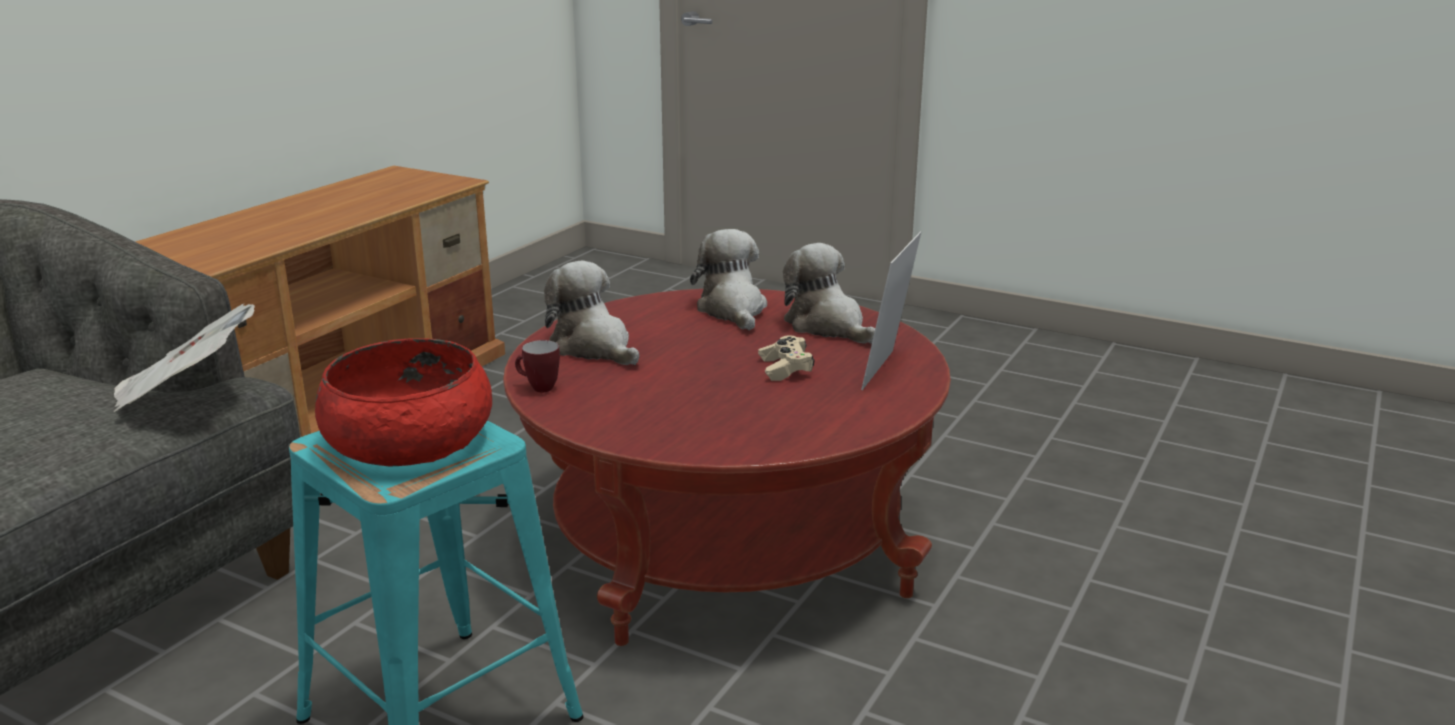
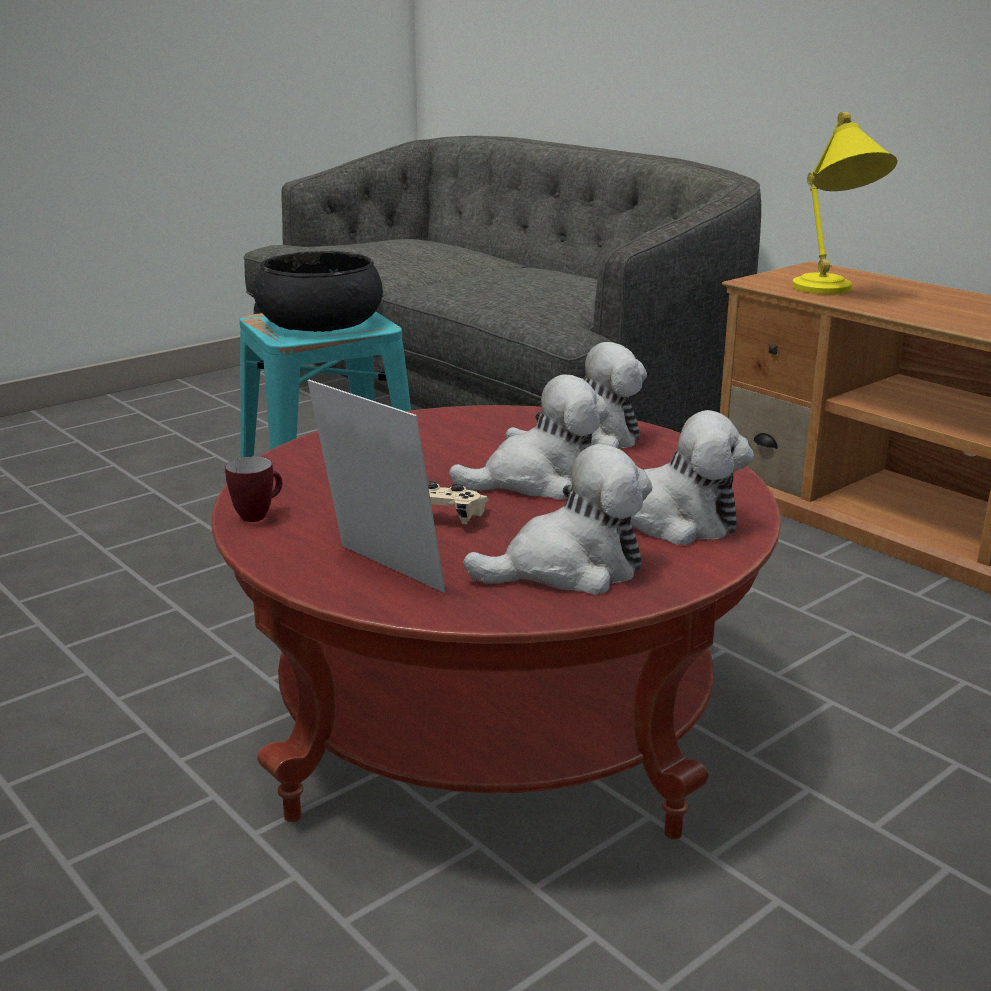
camera: 110 degrees right, 0 degrees up
(186, 393) = (550, 315): newspaper -> none
(237, 248) = (831, 292): none -> yellow table lamp
(410, 441) = (320, 323): red bowl -> black bowl
(538, 388) = (494, 413): mug -> mug (258, 515)
(693, 351) = (539, 481): none -> plush toy

